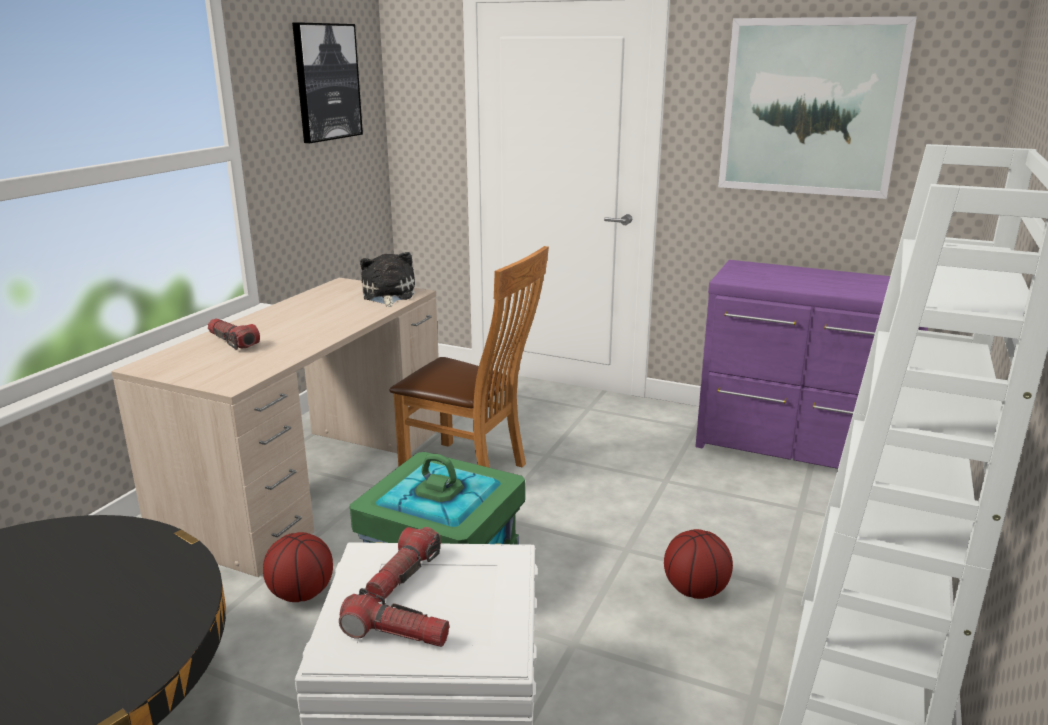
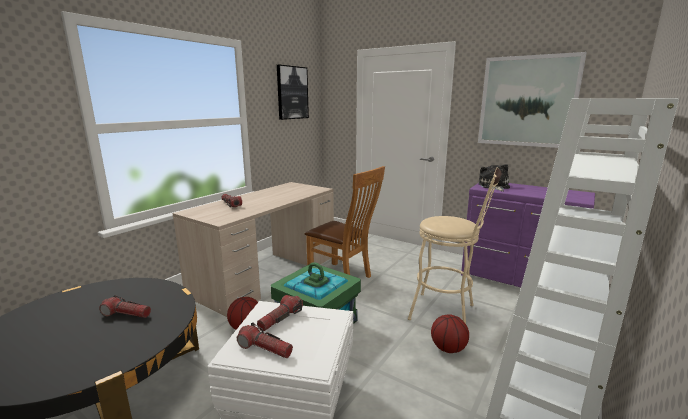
camera: 10 degrees right, 5 degrees down
(79, 597) = (127, 314): none -> flashlight
(388, 295) = (310, 189): plush toy -> plush toy (494, 186)
(684, 525) = (448, 313): none -> beige stool

